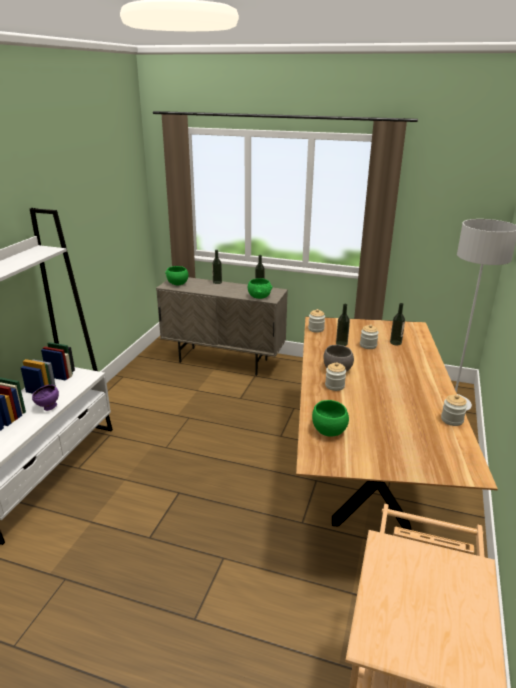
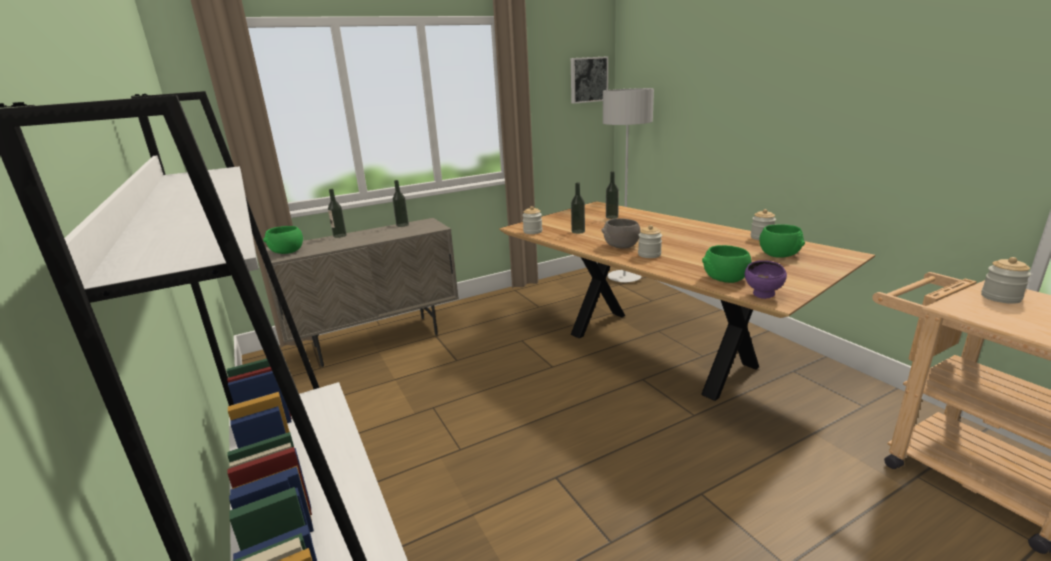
camera: 45 degrees left, 5 degrees down
(48, 408) = (339, 464): purple bowl -> purple bowl (763, 296)
(259, 296) = (420, 230): green bowl -> green bowl (779, 254)
(368, 345) = (599, 225): jar -> jar (1000, 297)
(477, 202) = (588, 80): none -> picture

